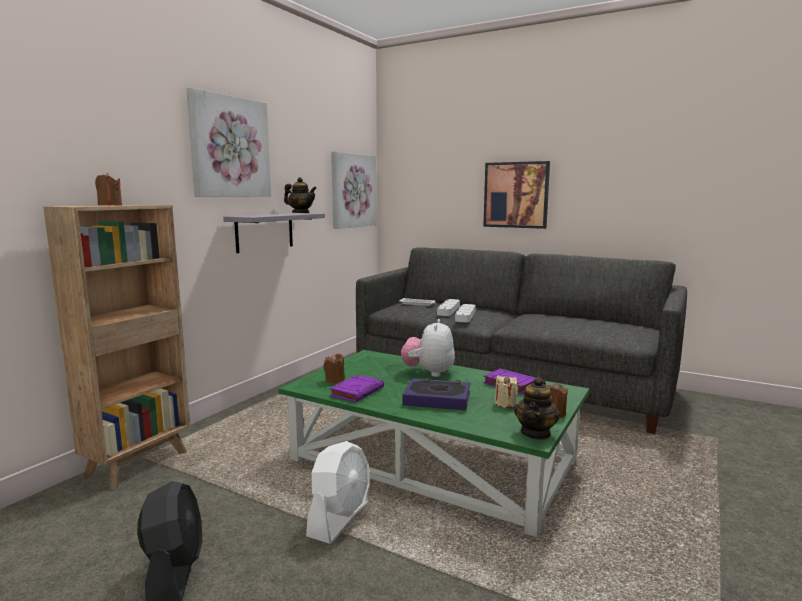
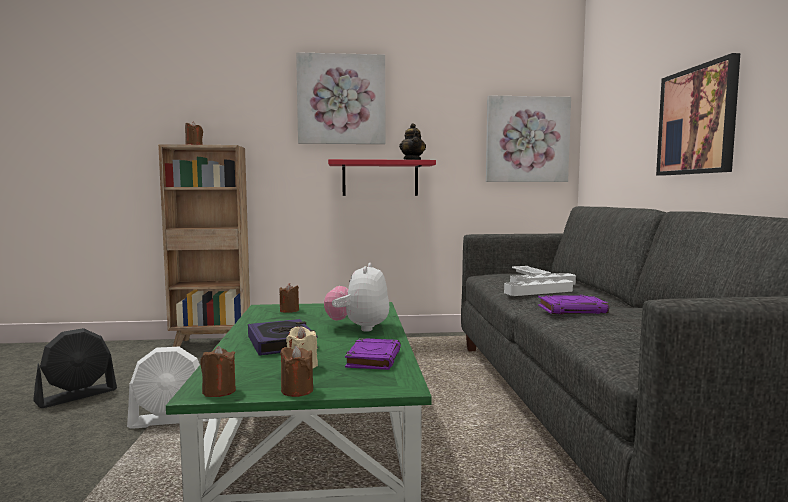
camera: 55 degrees right, 5 degrees down
(264, 232) = (380, 178): grey shelf -> red shelf
(357, 392) = (268, 320): purple book -> purple book (572, 309)
(429, 373) = (358, 328): plush toy -> plush toy turned 60 degrees counterclockwise
(536, 433) = (219, 391): teapot -> brown candle

